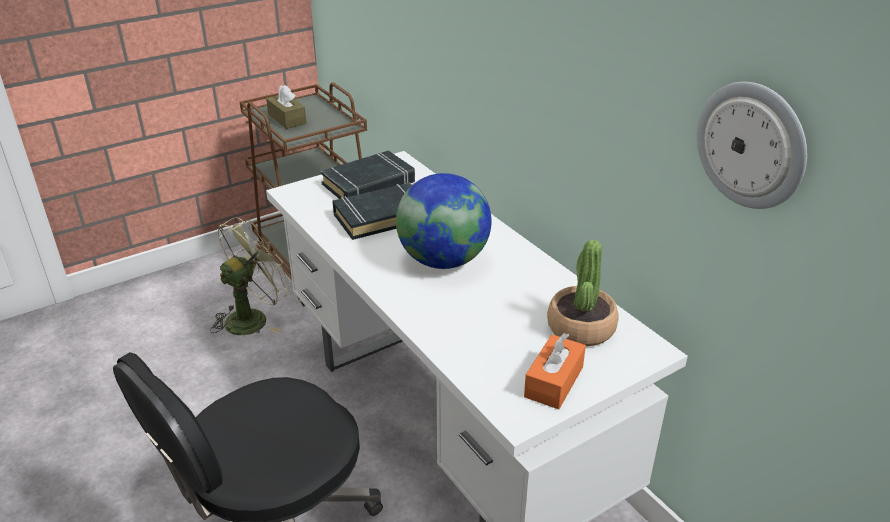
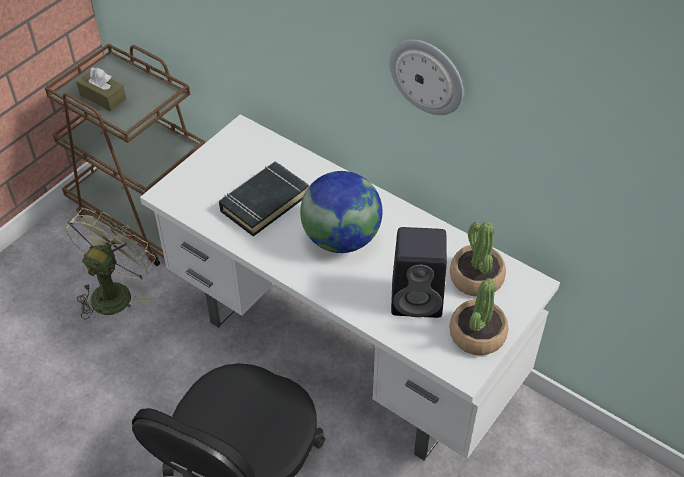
camera: 20 degrees left, 15 degrees up
(369, 184) = (231, 165): black book -> none
(500, 331) = (418, 298): none -> black speaker
(554, 382) = (477, 334): orange tissue box -> potted plant
(751, 145) = (605, 152): wall clock -> wall clock (427, 76)

